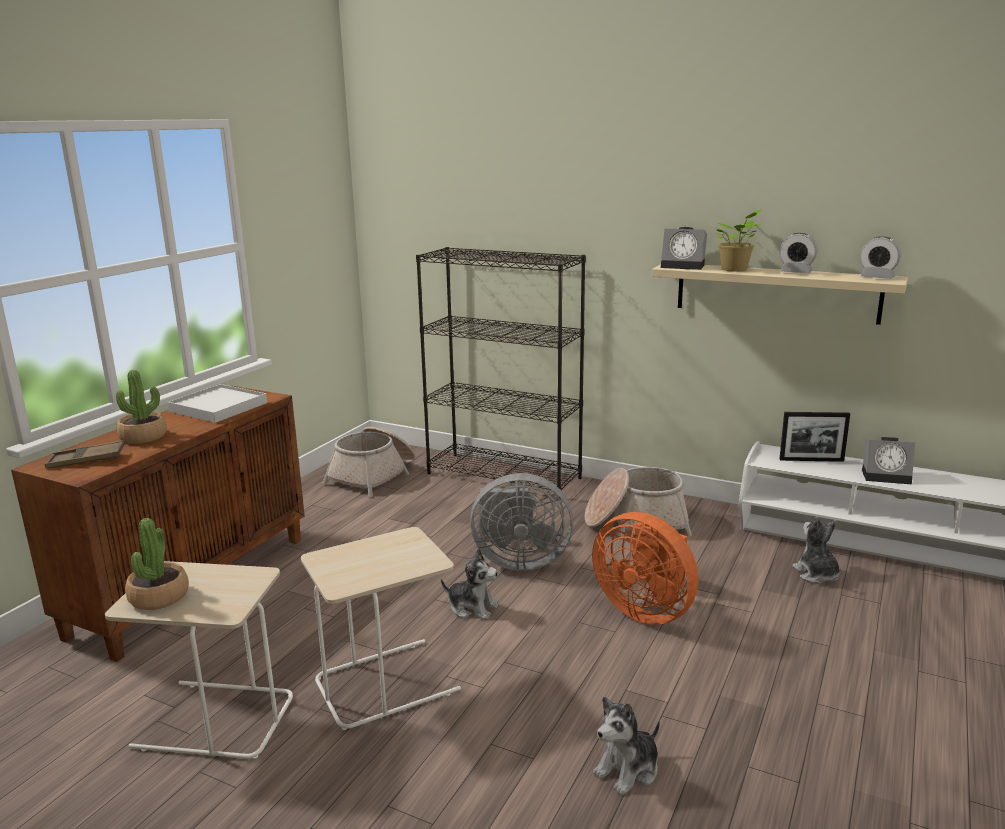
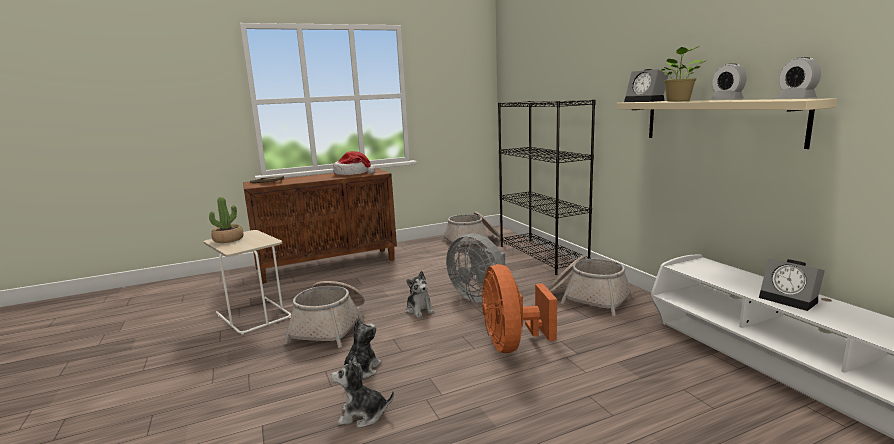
camera: 40 degrees right, 5 degrees down
(143, 437) = (302, 179): potted plant -> none
(218, 407) = (353, 174): white tray -> hat
(387, 682) = (330, 327): beige side table -> basket
(811, 460) = (730, 274): picture frame -> none
(816, 575) = (682, 370): plush toy -> plush toy (361, 370)

